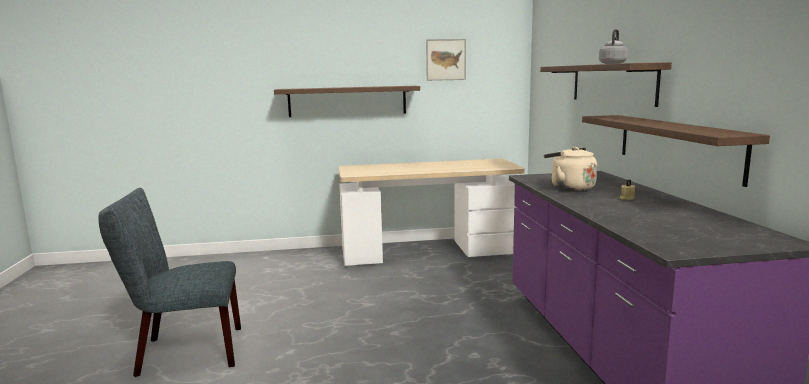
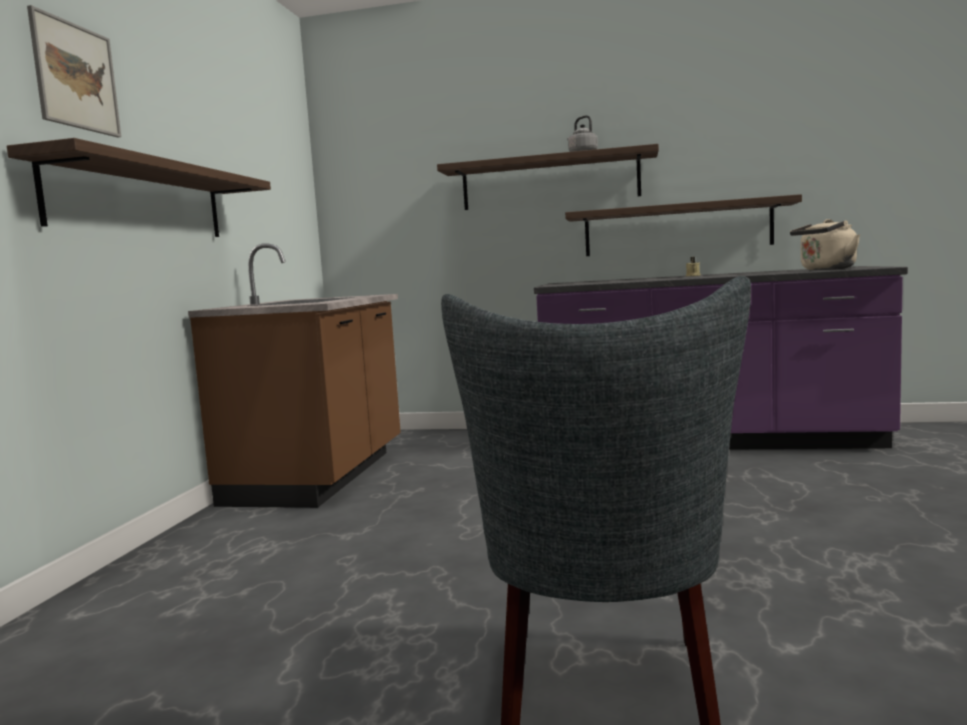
camera: 70 degrees left, 5 degrees down
(429, 252) = (320, 476): desk -> brown counter
(446, 59) = (248, 148): picture -> picture (75, 76)
(569, 188) = (631, 280): beige kettle -> beige kettle (825, 269)

